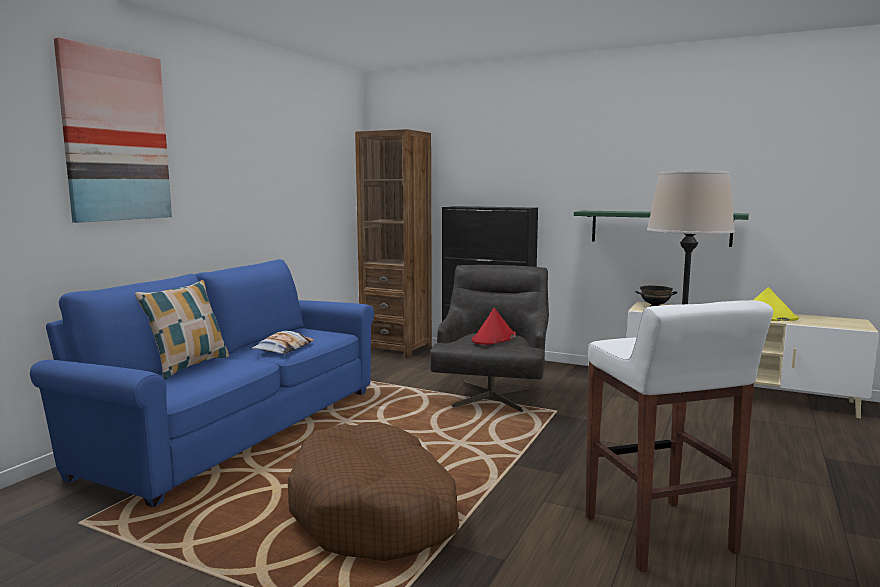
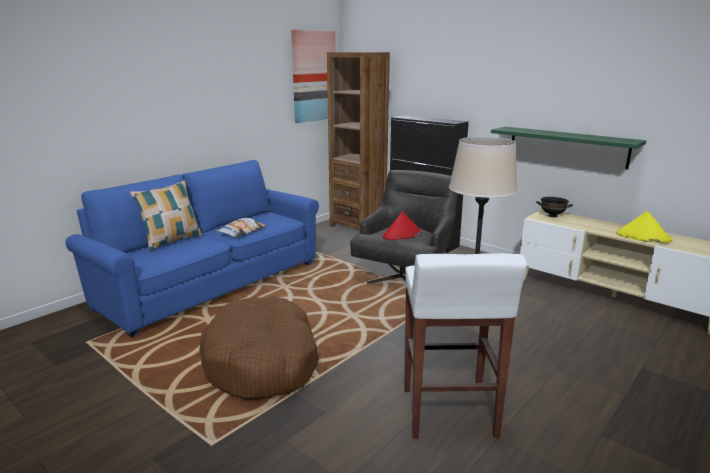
camera: 15 degrees right, 10 degrees up
(116, 136) = (121, 76): picture -> picture (314, 76)

